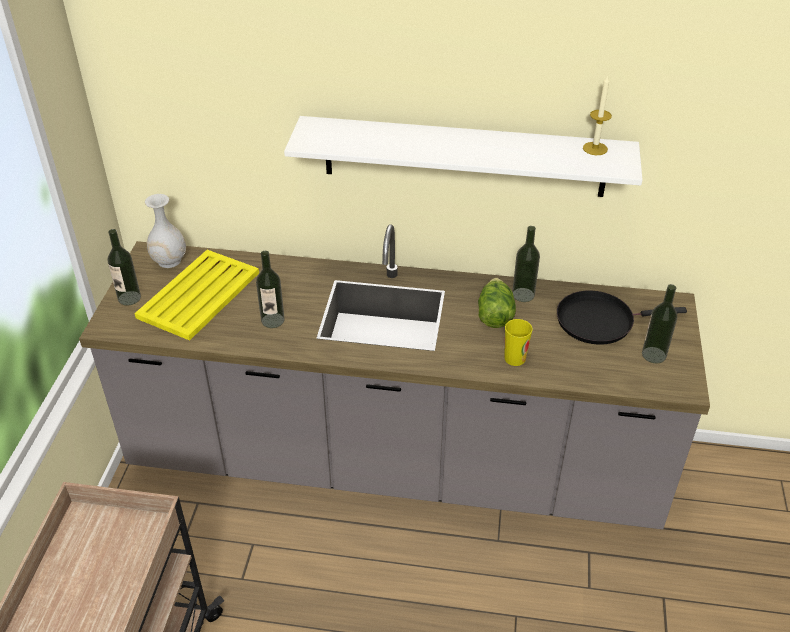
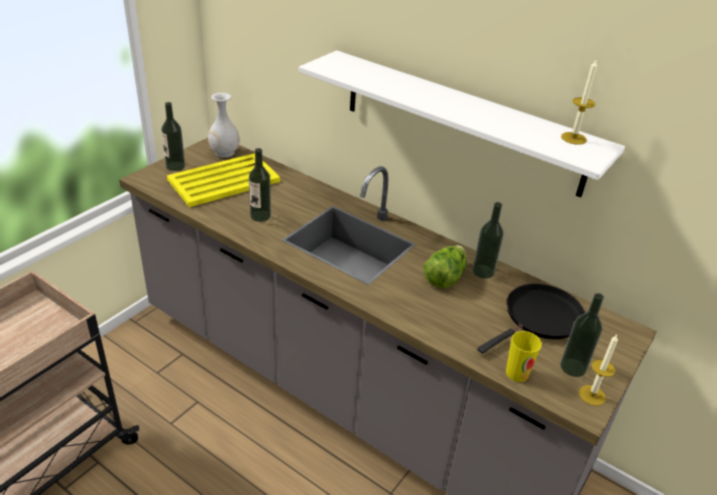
camera: 25 degrees right, 5 degrees down
(515, 358) = (434, 317): cup -> cup (517, 373)
(599, 321) = (539, 318): black frying pan -> black frying pan turned 120 degrees clockwise
(683, 373) = (592, 395): none -> candle

